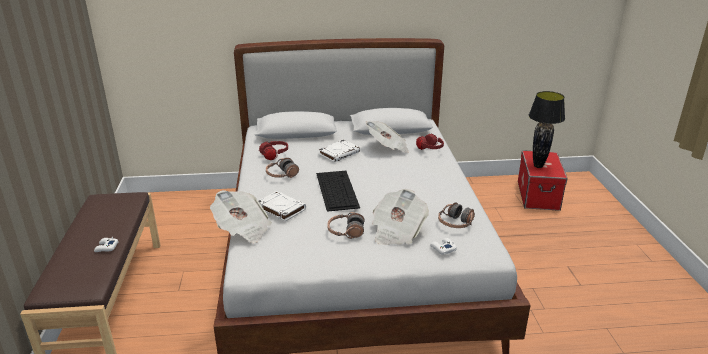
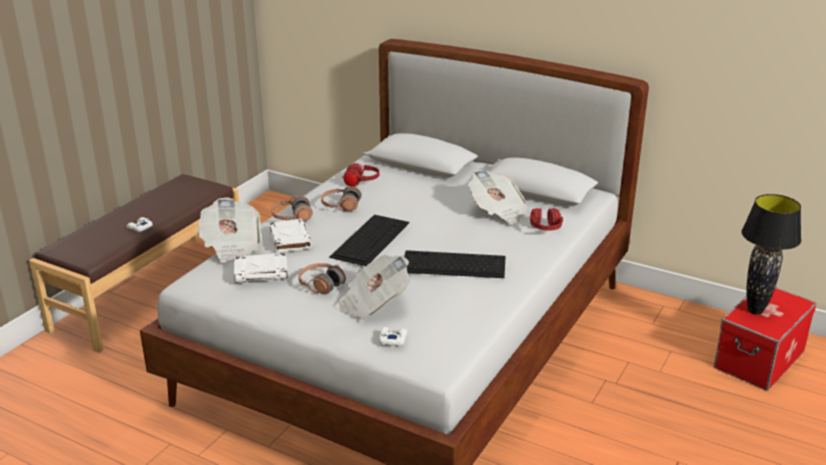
camera: 35 degrees right, 0 degrees up
(339, 153) = (433, 201): white book -> white book (262, 272)
(409, 188) = (452, 264): none -> keyboard
(455, 223) = (447, 320): headphones -> headphones (292, 217)

